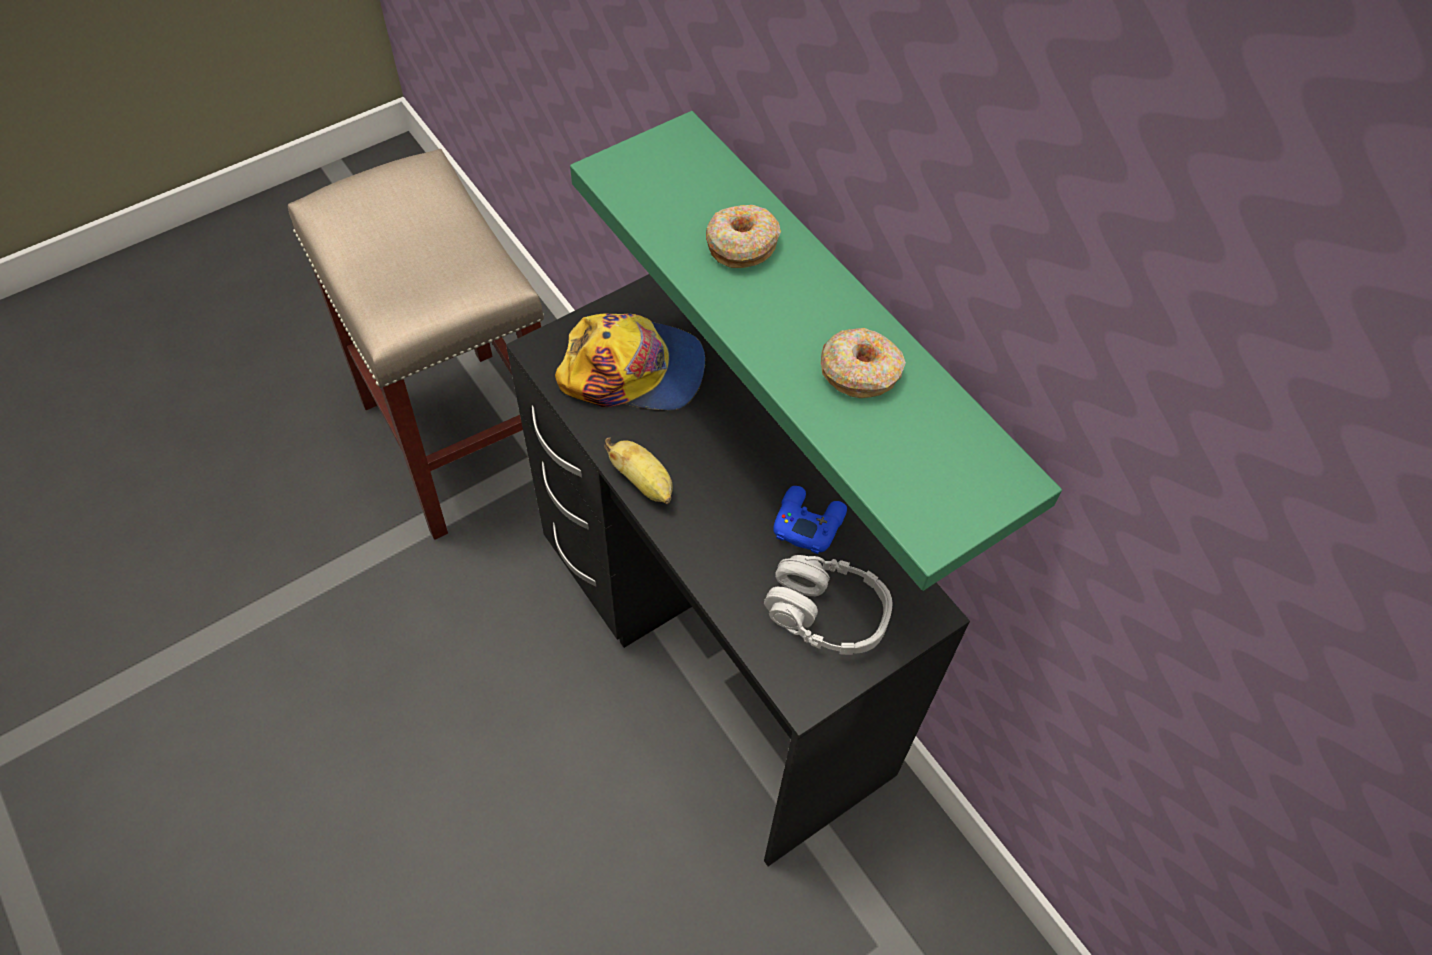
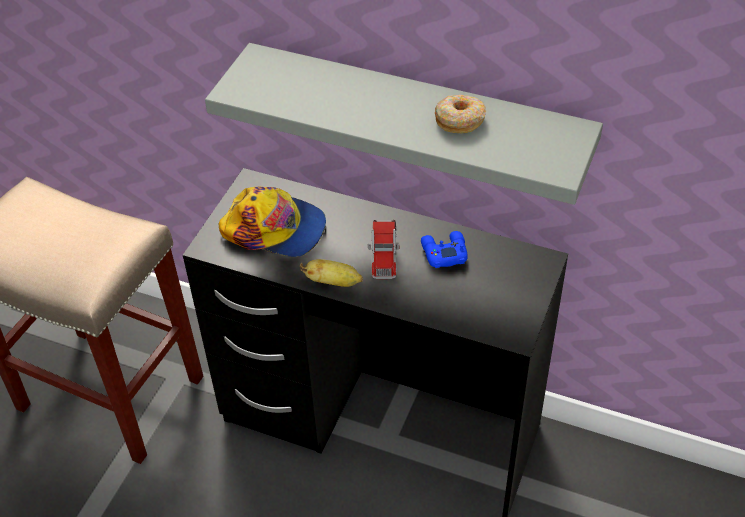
camera: 30 degrees left, 10 degrees down
(633, 370) = (275, 229): cap -> cap turned 45 degrees clockwise
(735, 478) = (384, 252): none -> toy truck
(741, 244) = (341, 92): donut -> none
(826, 613) = (493, 291): grey headphones -> none
(848, 329) = (417, 119): green shelf -> grey shelf

